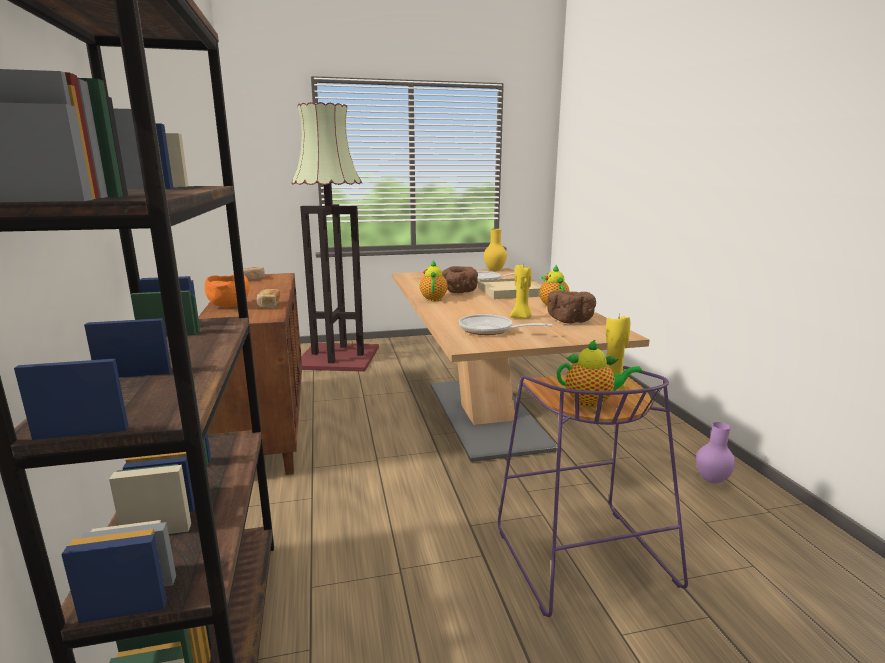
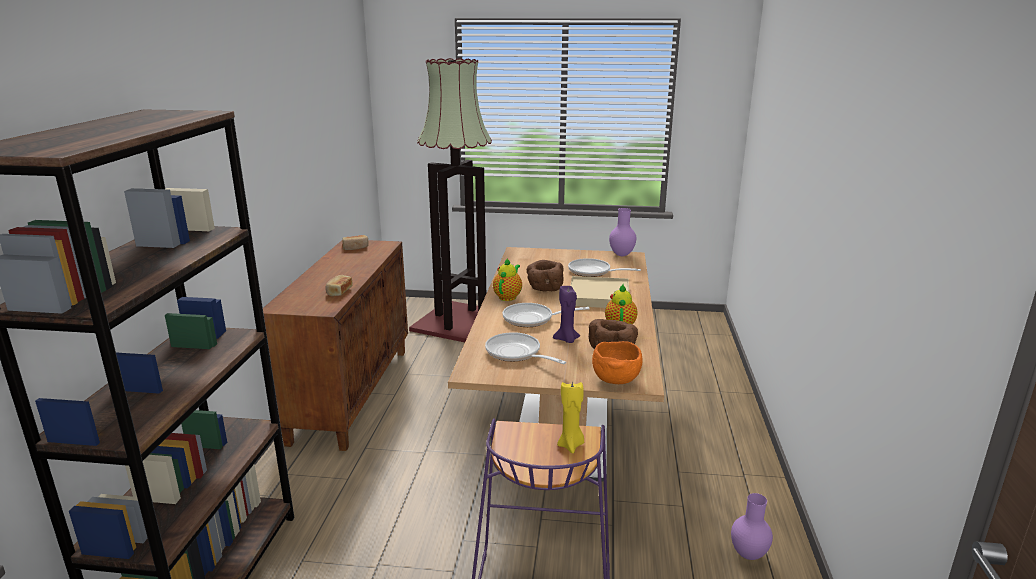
camera: 20 degrees right, 5 degrees up
(229, 305) = (307, 287): orange bowl -> orange bowl (615, 379)
(474, 309) = (532, 319): none -> frying pan
(495, 270) = (622, 255): yellow vase -> purple vase
(521, 317) = (567, 340): yellow candle -> purple candle
(592, 401) = (530, 461): teapot -> none

